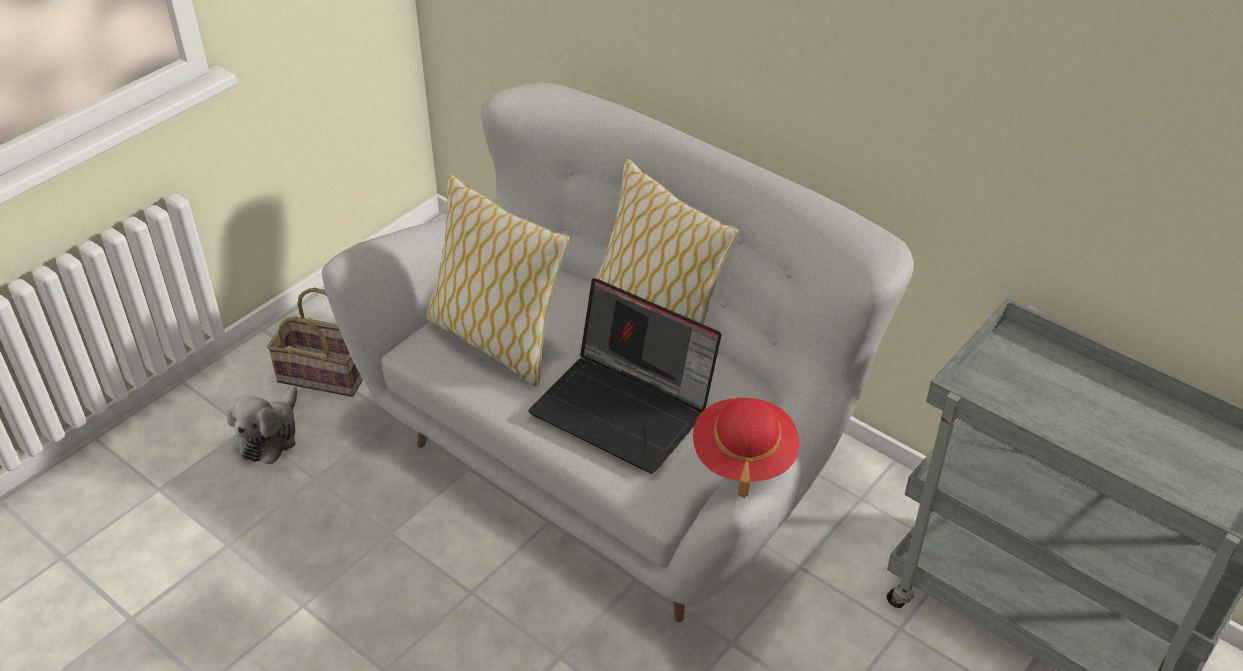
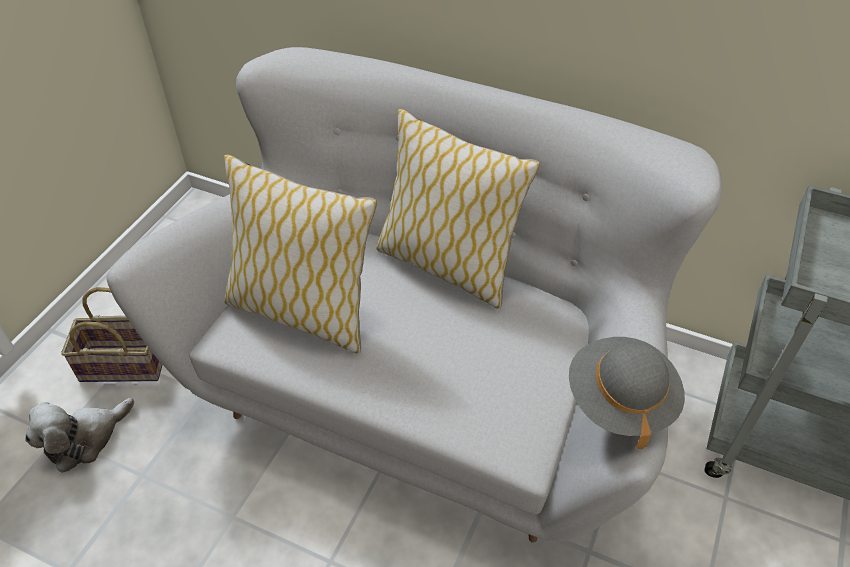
camera: 15 degrees left, 5 degrees up
(270, 435) = (85, 439): plush toy -> plush toy turned 45 degrees clockwise
(626, 409) = (454, 358): laptop -> none
(743, 457) = (620, 400): red hat -> grey hat

